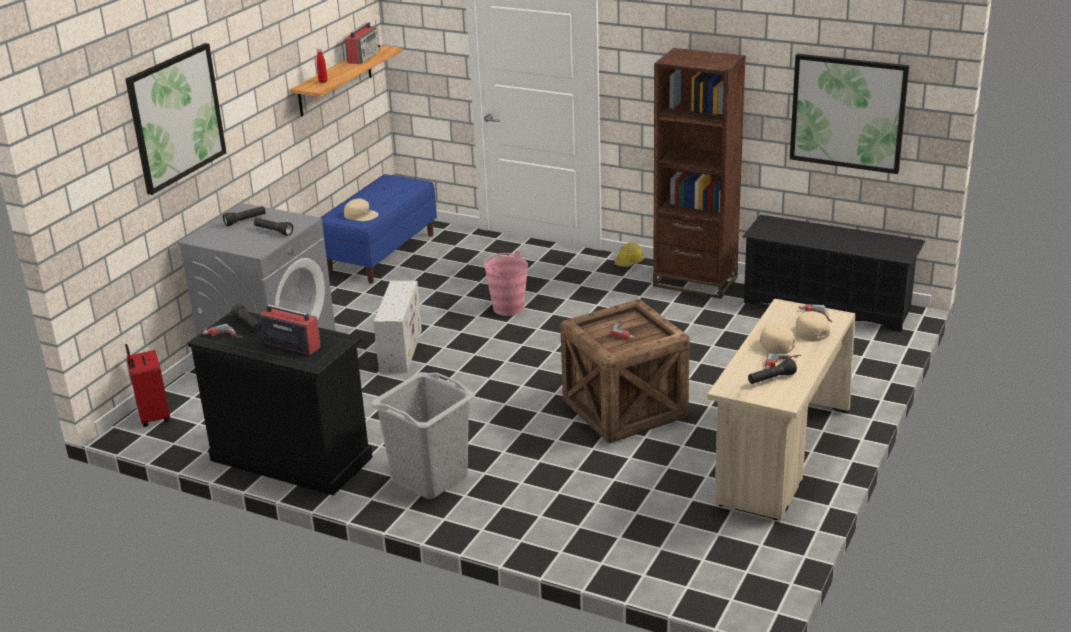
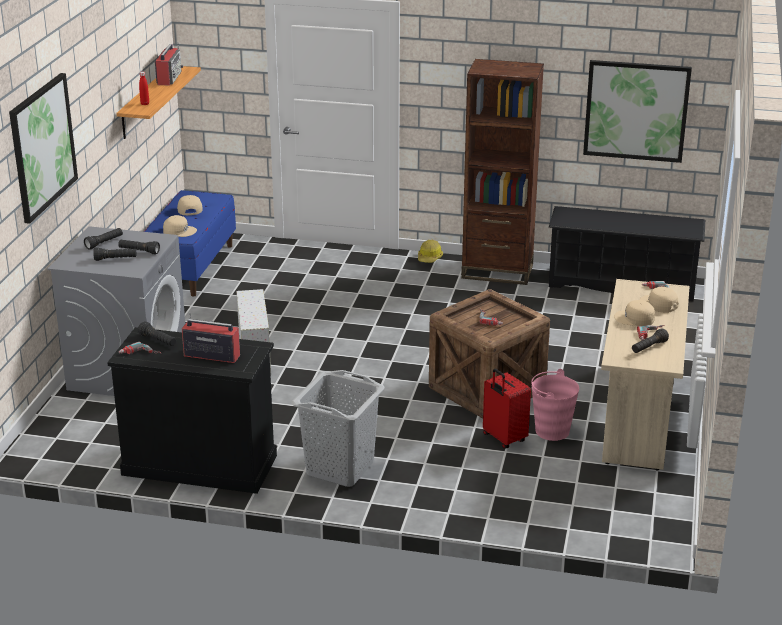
camera: 15 degrees left, 0 degrees up
(153, 417) = (41, 441): red suitcase -> red suitcase (503, 438)
(246, 237) = (115, 259): none -> black flashlight
(382, 193) = (189, 209): none -> beige cap
(508, 308) = (337, 309): pink bucket -> pink bucket (552, 431)

